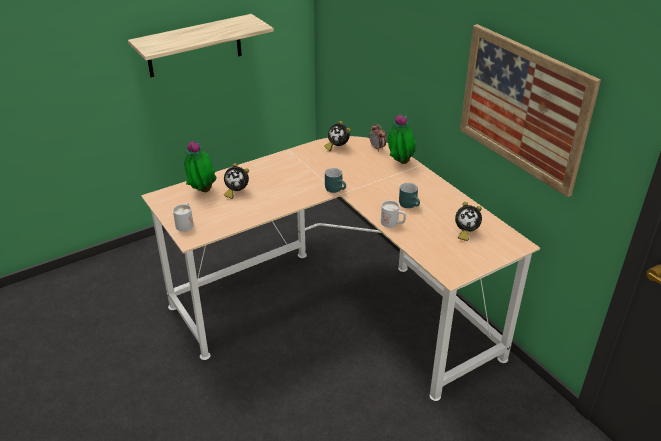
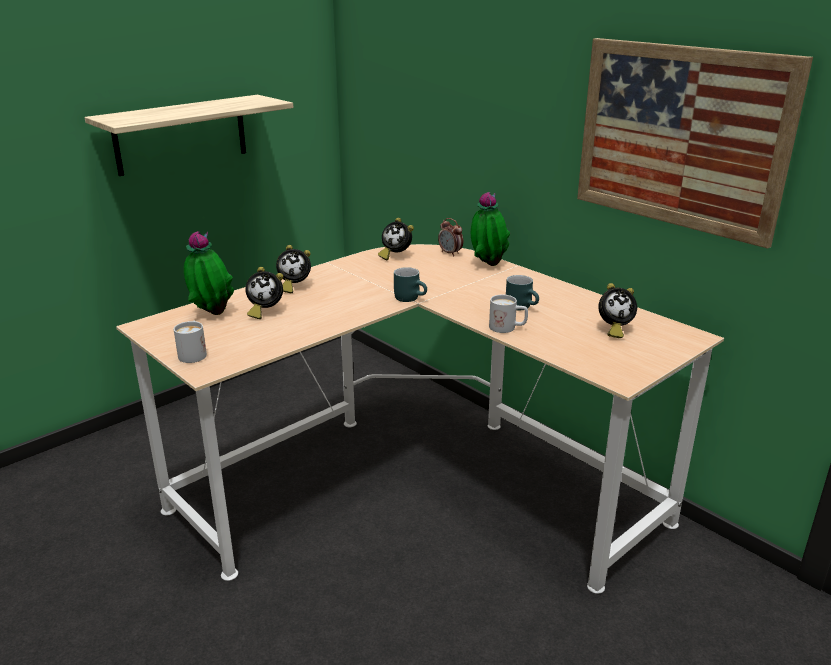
camera: 10 degrees left, 10 degrees down
(260, 171) = (293, 287): none -> alarm clock

